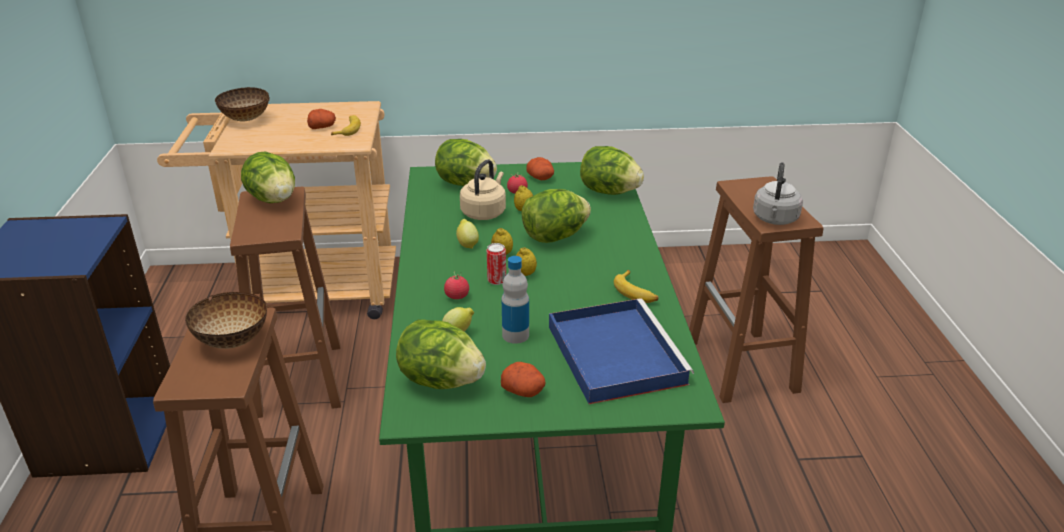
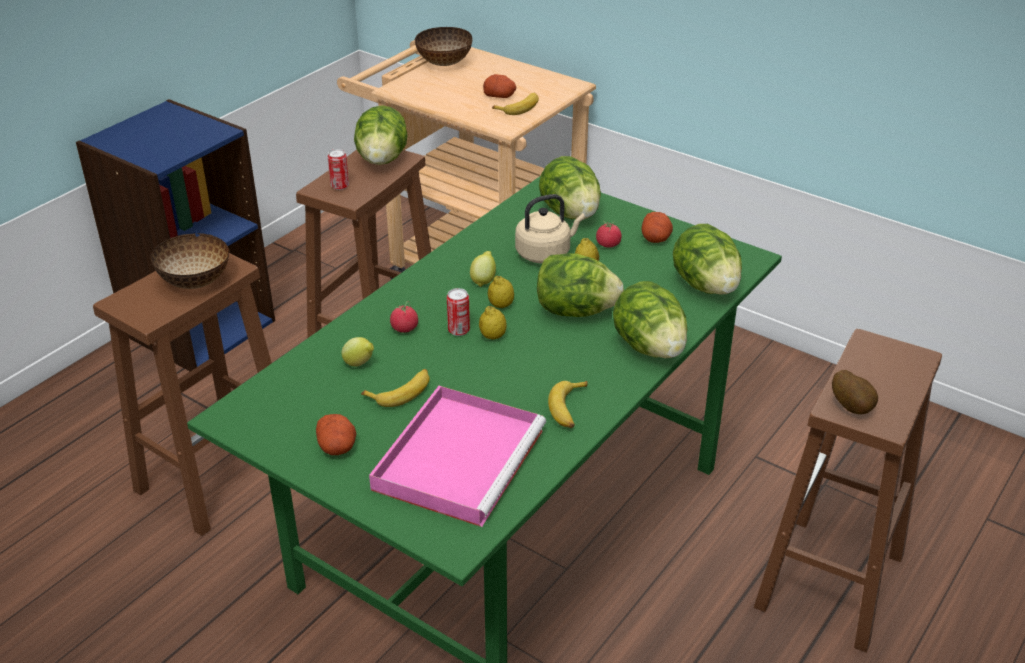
camera: 40 degrees right, 5 degrees up
(263, 228) = (340, 186): none -> can
(441, 381) = (289, 400): lettuce -> lettuce (649, 347)
(515, 335) = (401, 392): bottle -> banana
(613, 353) = (459, 457): blue tray -> pink tray
(775, 219) = (852, 407): grey kettle -> potato

